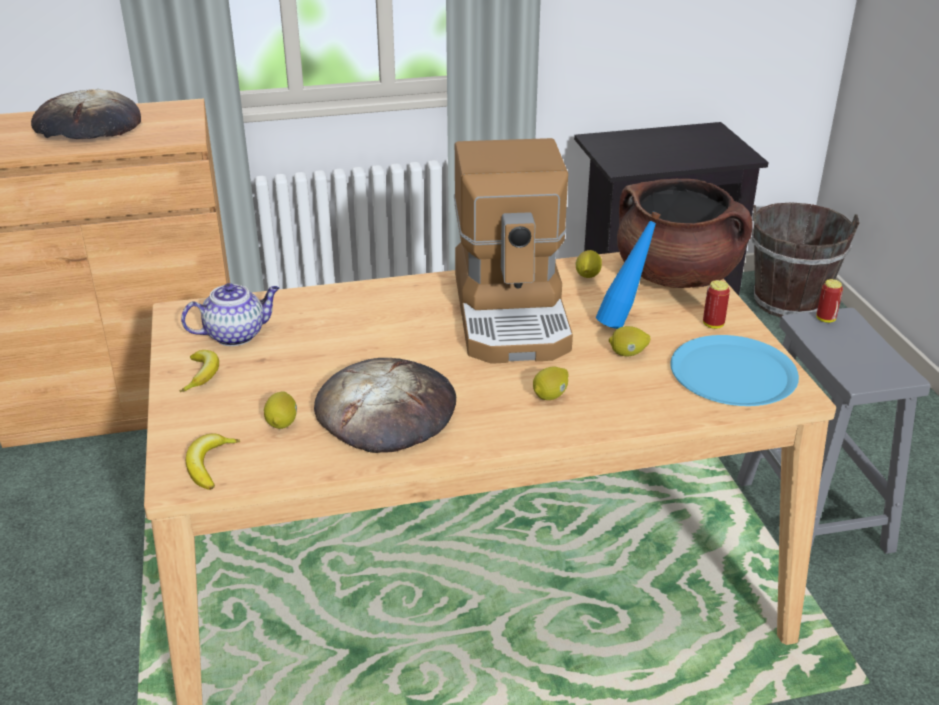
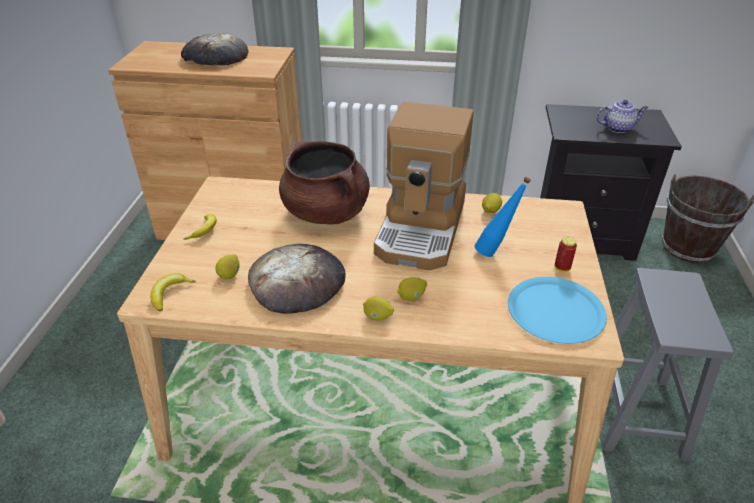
camera: 20 degrees right, 5 degrees up
(236, 335) = (241, 207): teapot -> teapot (618, 128)
(628, 354) = (485, 277): lemon -> lemon (377, 317)
(676, 276) = (555, 224): brown cooking pot -> brown cooking pot (326, 213)
(825, 319) = (671, 278): can -> none

